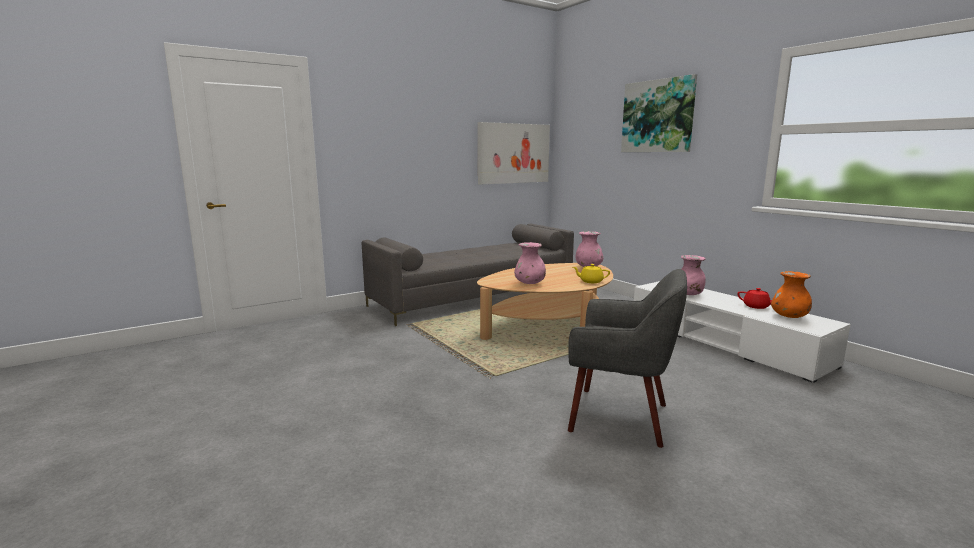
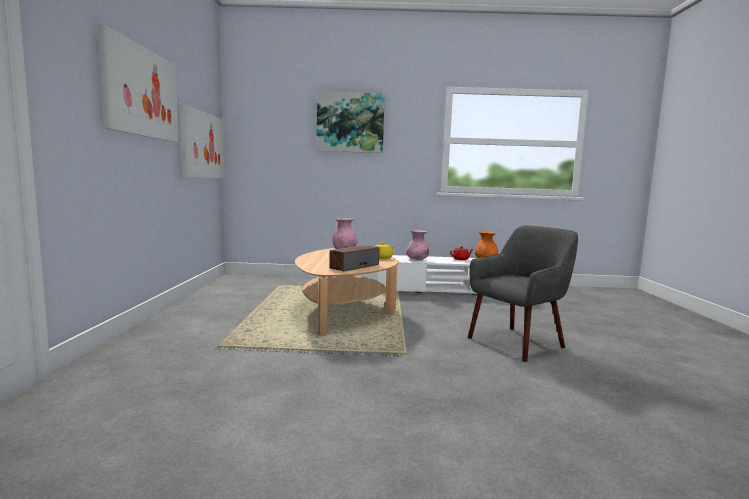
camera: 55 degrees left, 5 degrees down
(425, 122) = (141, 92): none -> picture
(474, 297) = (213, 307): grey sofa -> none
(529, 283) = (354, 266): pink vase -> speaker

